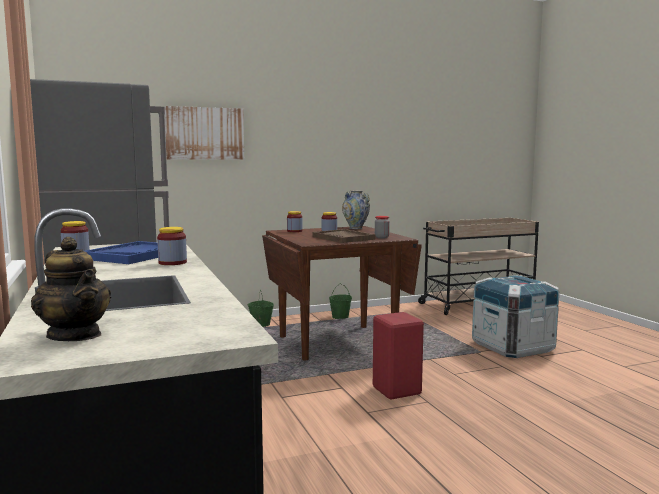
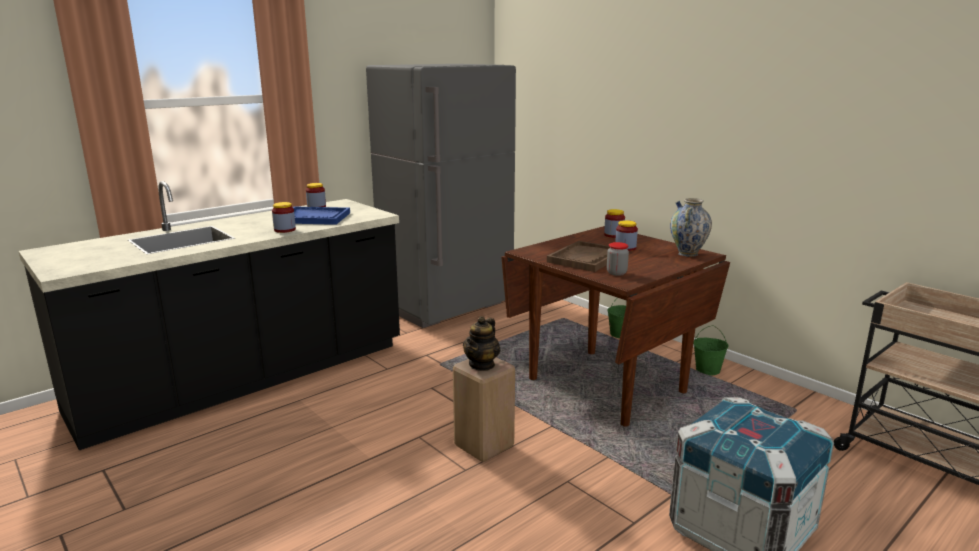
camera: 70 degrees right, 10 degrees up
(75, 335) = (79, 249): teapot -> teapot (482, 365)
(205, 133) = (608, 98): picture -> none
(396, 391) = (482, 446): red stool -> beige stool

